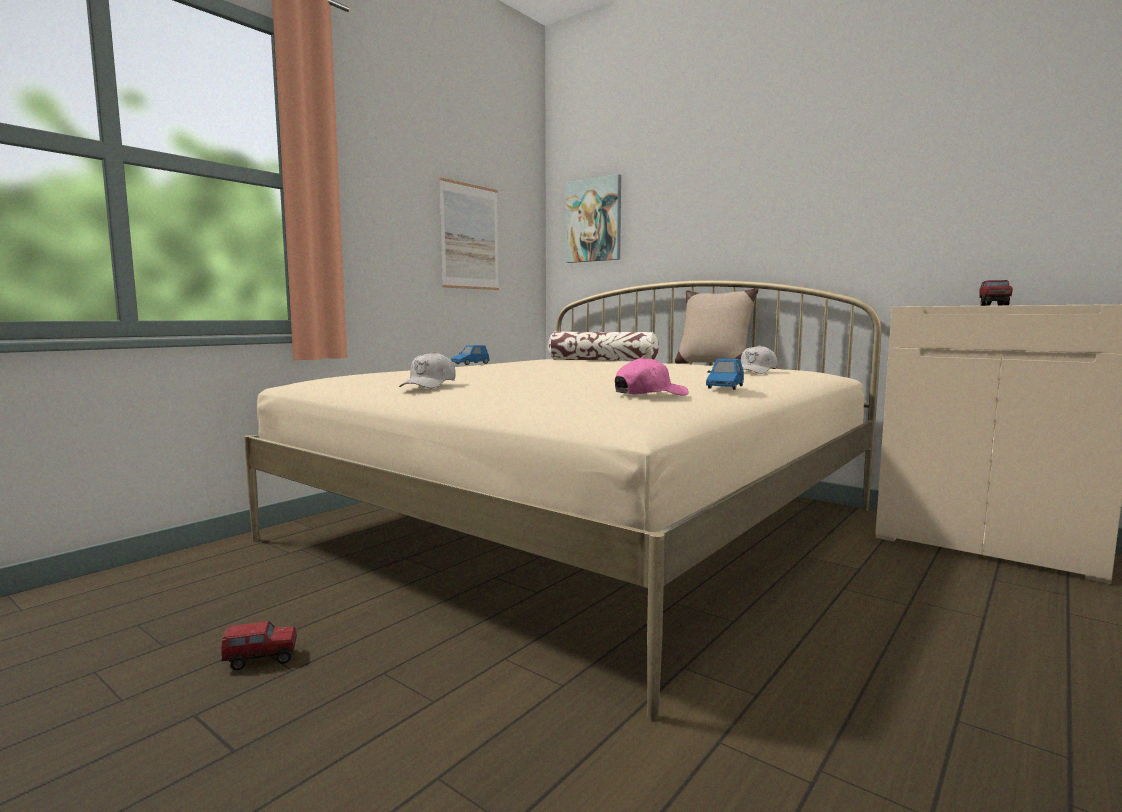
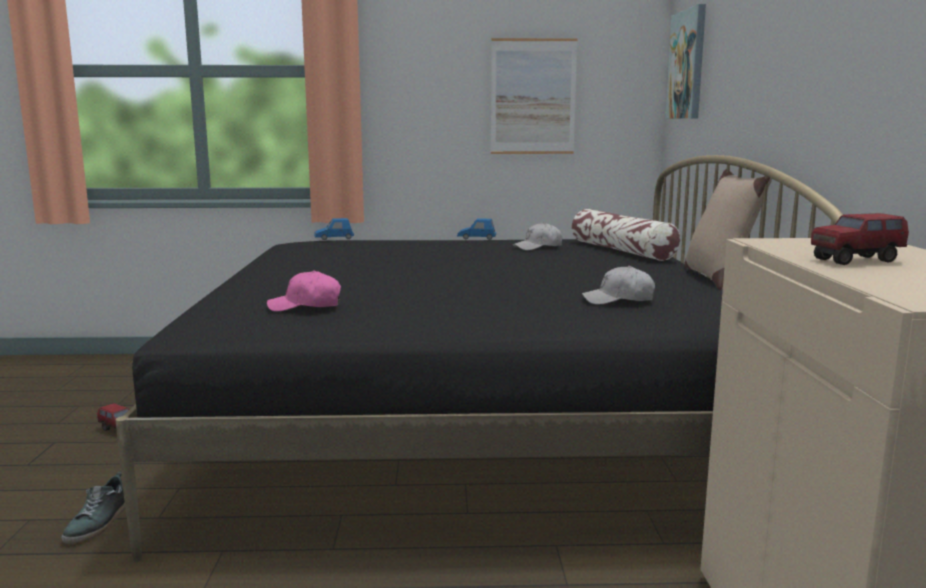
camera: 50 degrees right, 5 degrees up
(429, 385) = (277, 263): white cap -> white cap (538, 247)
(524, 725) = (98, 523): none -> shoe
(583, 524) = (470, 427): beige bed -> black bed
(650, 394) = (306, 306): pink cap -> pink cap turned 150 degrees clockwise
(725, 387) = (419, 313): blue toy car -> blue toy car (334, 238)

